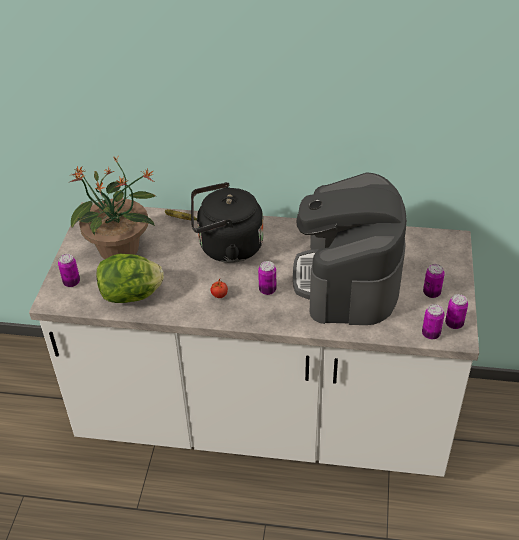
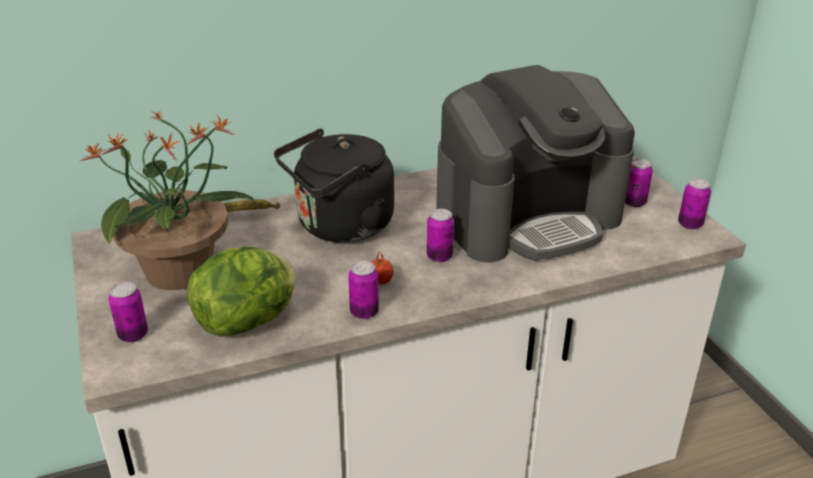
camera: 30 degrees left, 10 degrees down
(348, 279) = (527, 217): coffee machine -> coffee machine turned 90 degrees counterclockwise
(430, 334) = (677, 242): can -> can (364, 312)

